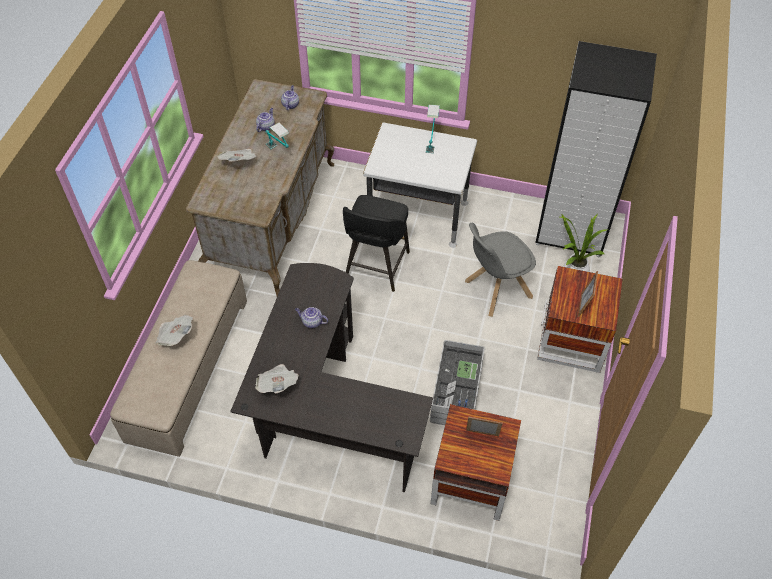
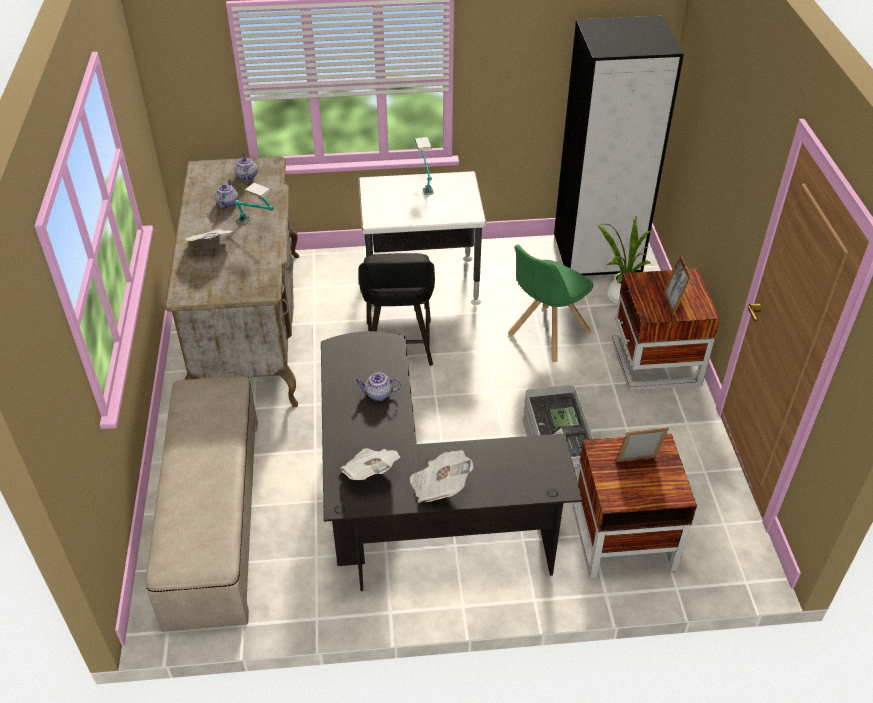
camera: 20 degrees left, 10 degrees down
(175, 336) = (198, 467): newspaper -> newspaper (439, 486)
(495, 290) = (546, 335): grey chair -> green chair

